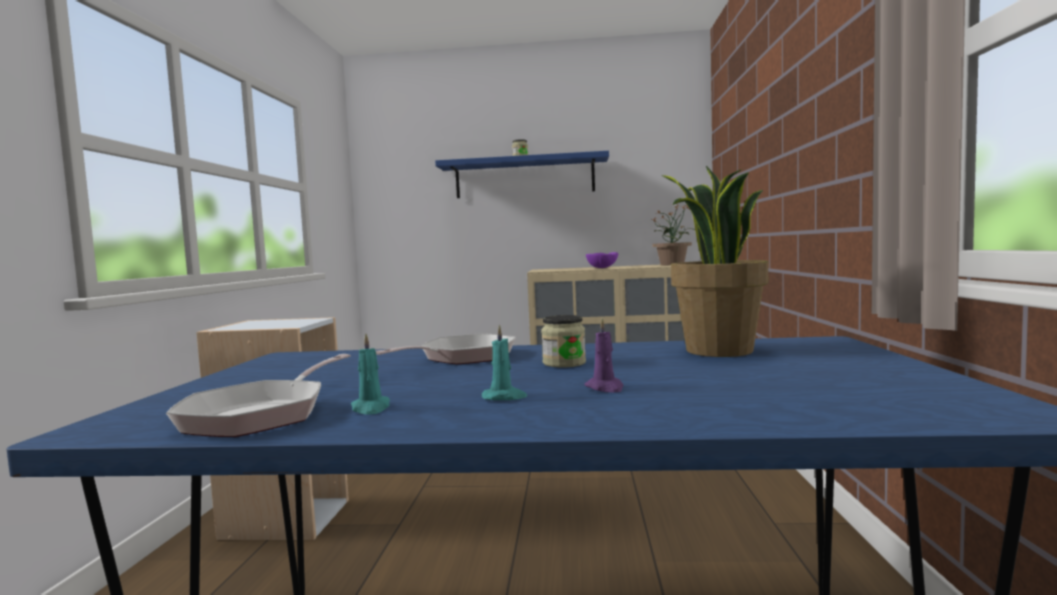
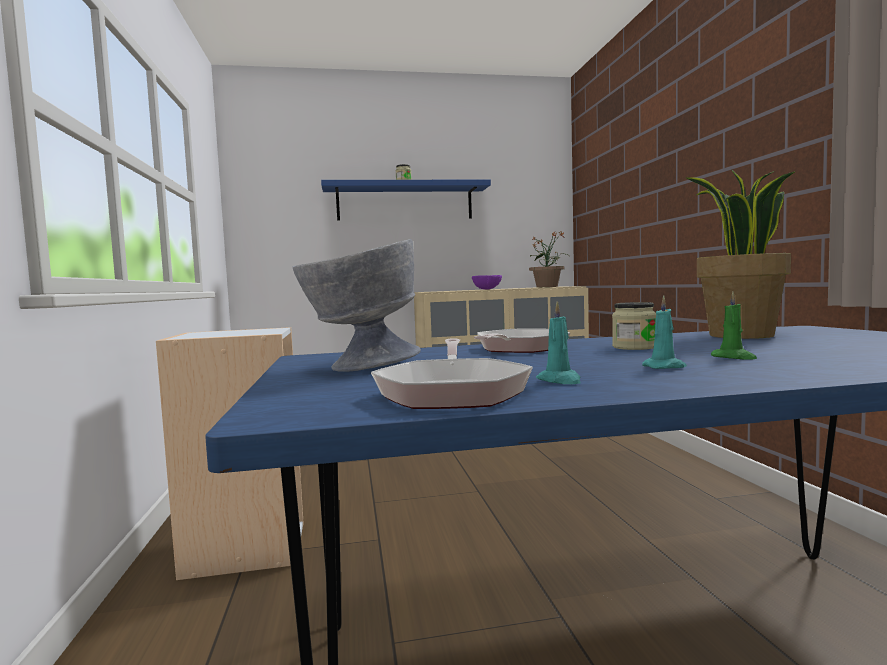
camera: 15 degrees left, 0 degrees up
(280, 374) = (359, 367): none -> grey bowl
(605, 388) = (734, 357): purple candle -> green candle

